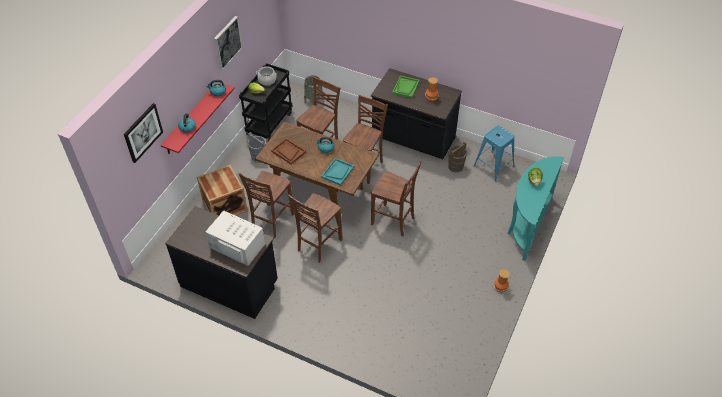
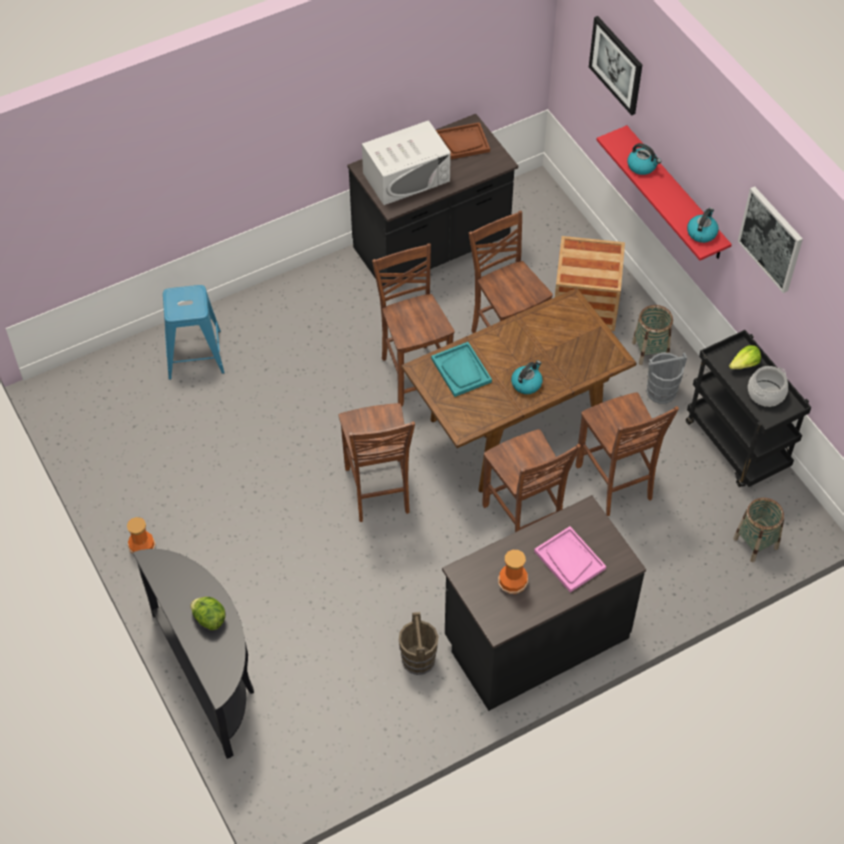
camera: 125 degrees right, 5 degrees up
(237, 170) = (649, 351): none -> basket
(288, 152) = (557, 333): brown tray -> brown tray (461, 143)
(393, 221) = (378, 492): brown chair -> brown chair turned 75 degrees counterclockwise
(406, 87) = (569, 560): green tray -> pink tray
(493, 166) = (371, 721): blue stool -> blue stool (195, 354)
(527, 224) = (211, 674): turquoise console table -> black console table

